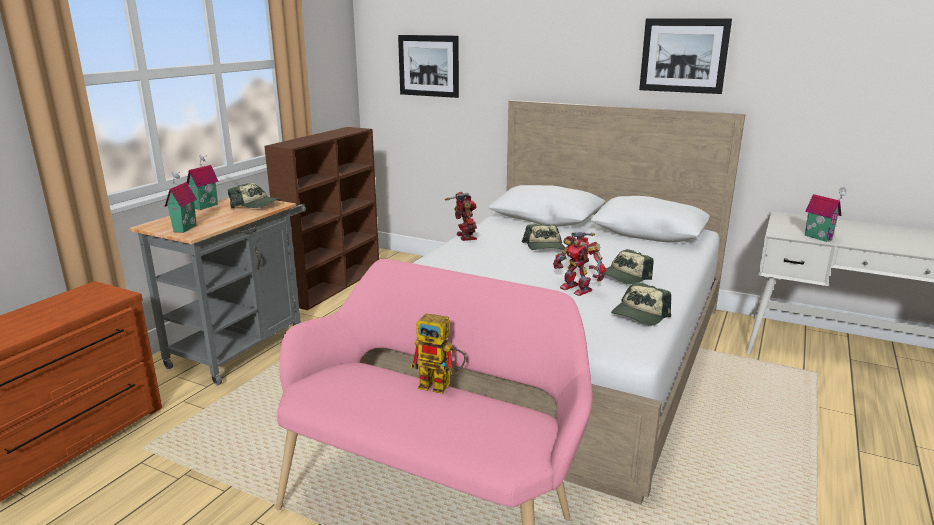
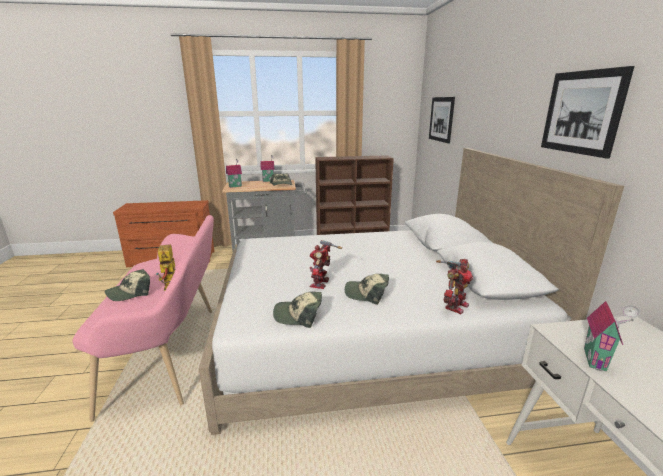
camera: 55 degrees right, 0 degrees up
(464, 237) = (362, 234): toy robot -> toy robot (454, 306)
(545, 247) = (382, 256): cap -> cap (130, 292)

